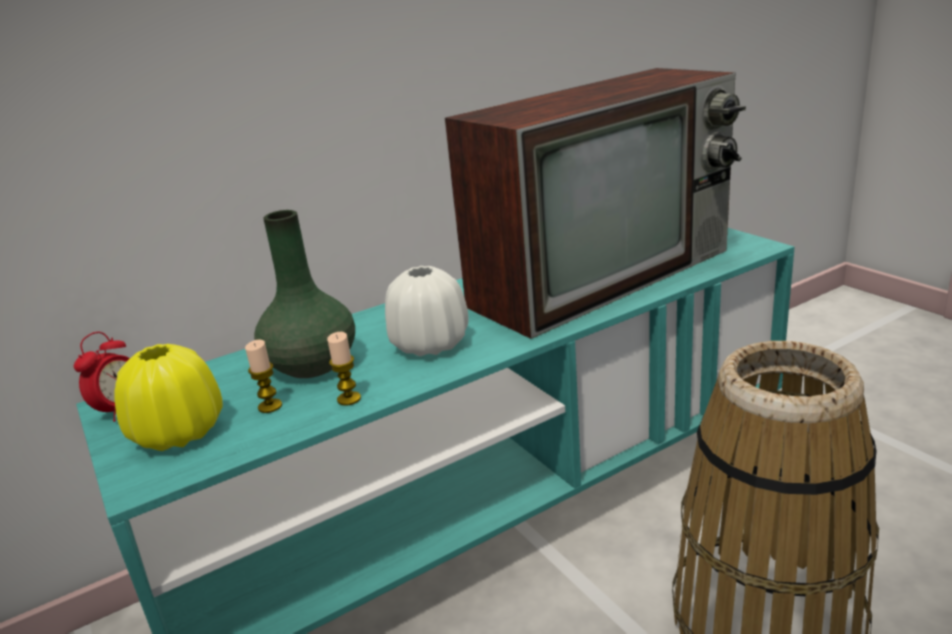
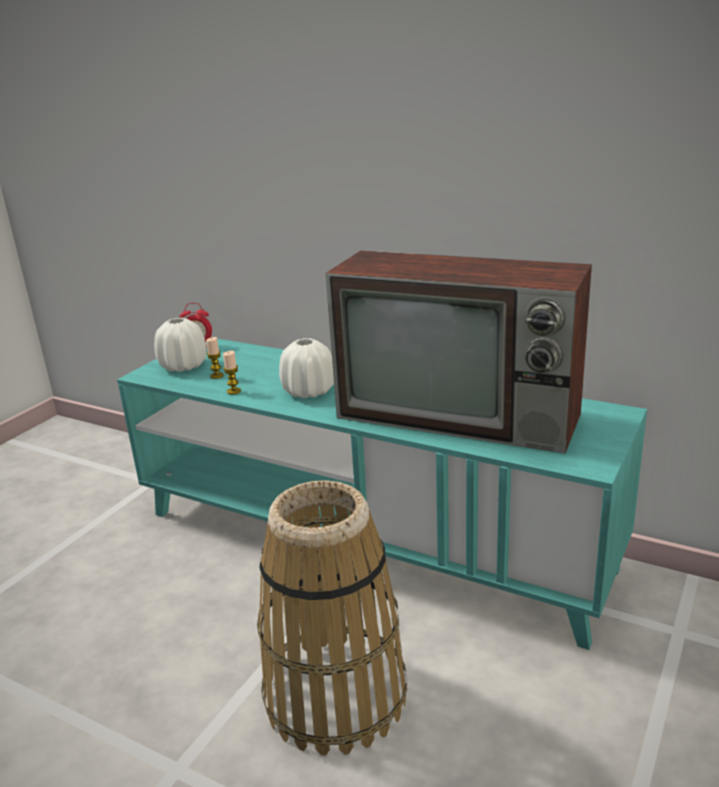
camera: 60 degrees right, 0 degrees up
(179, 433) = (183, 366): yellow vase -> white vase
(312, 365) = (264, 370): green vase -> none

